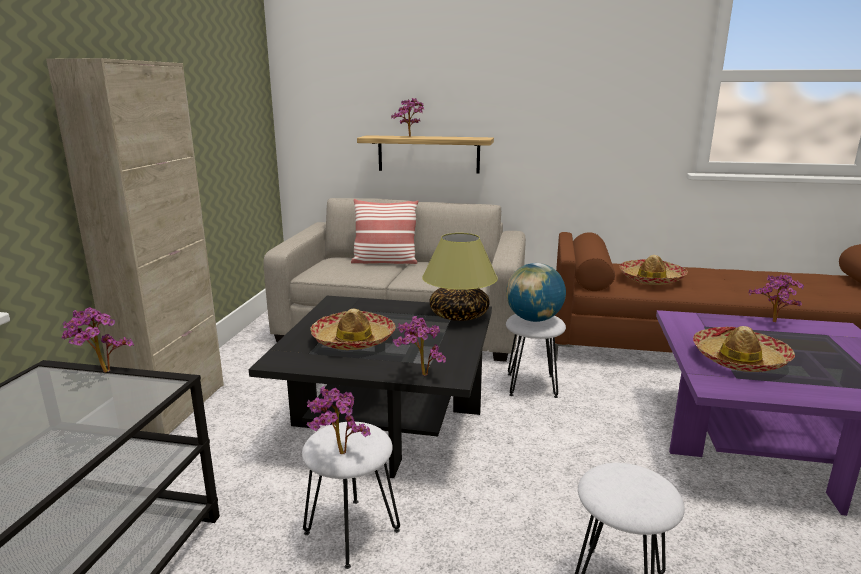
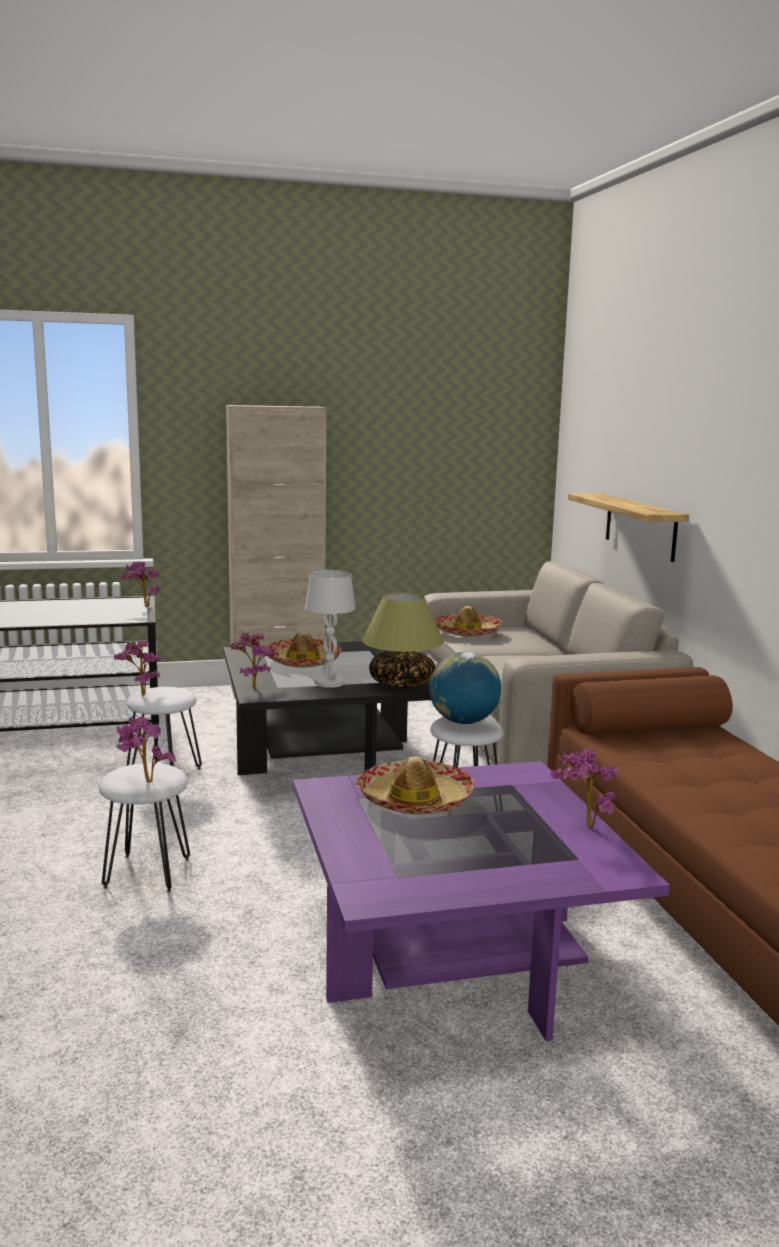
camera: 65 degrees right, 5 degrees down
(385, 261) = (540, 644): pillow -> none
(410, 137) = (614, 500): potted plant -> potted plant (144, 783)
(435, 340) = (330, 683): none -> white table lamp
(651, 279) = (675, 755): hat -> hat (467, 632)

